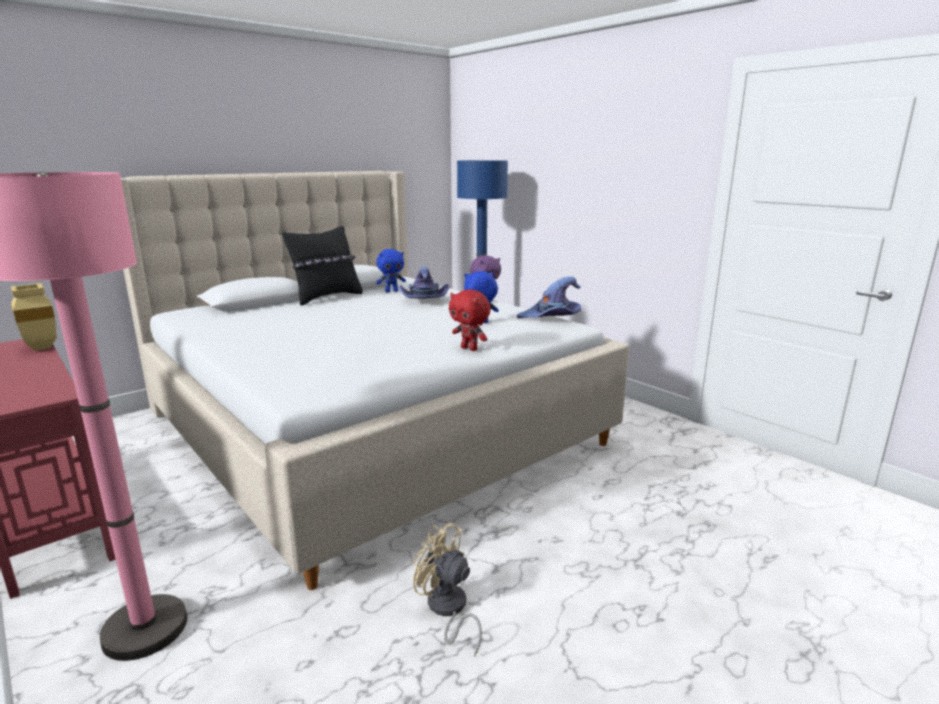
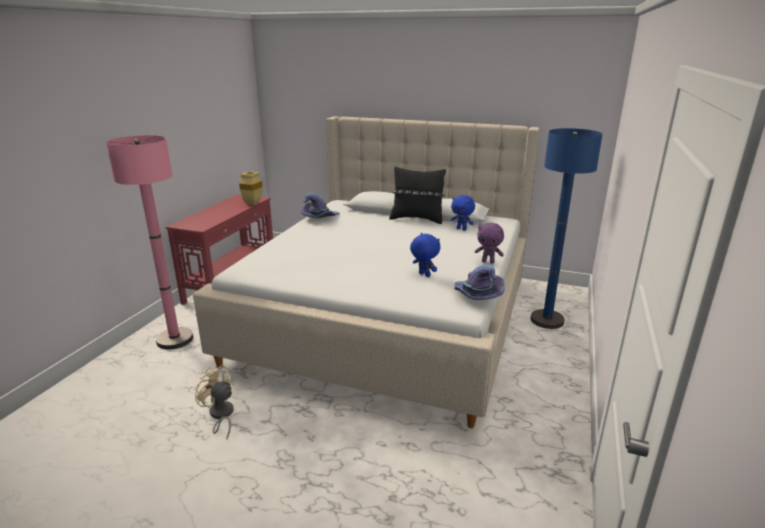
camera: 60 degrees right, 5 degrees up
(423, 301) = (453, 244): purple hat -> purple hat (320, 218)
(447, 610) = (220, 415): beige fan -> beige fan turned 60 degrees counterclockwise
(470, 349) = (359, 287): red plush toy -> none

